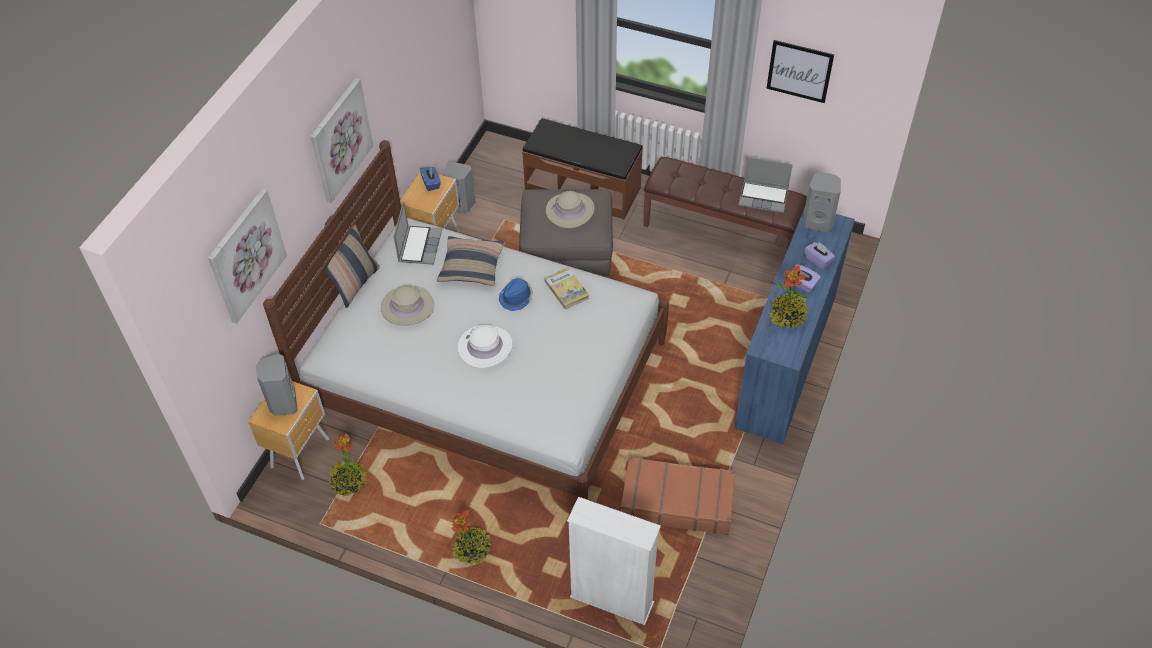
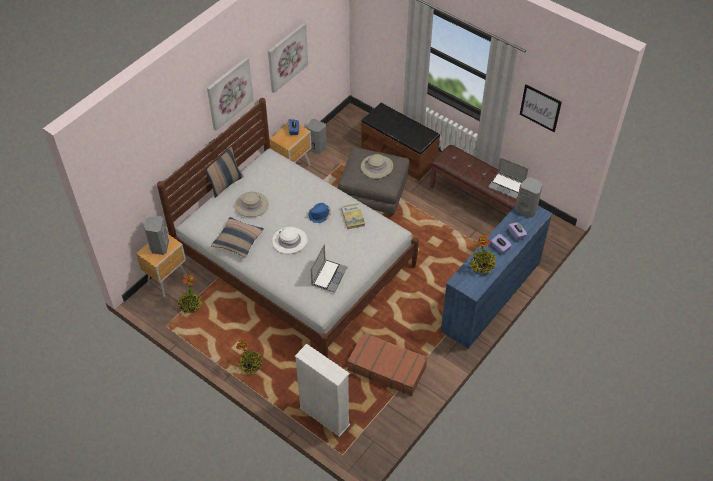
camera: 15 degrees right, 0 degrees up
(245, 255) = (149, 152): picture -> picture (287, 57)
(419, 245) = (272, 168): laptop -> laptop (329, 276)
(471, 267) = (299, 189): pillow -> pillow (238, 240)

